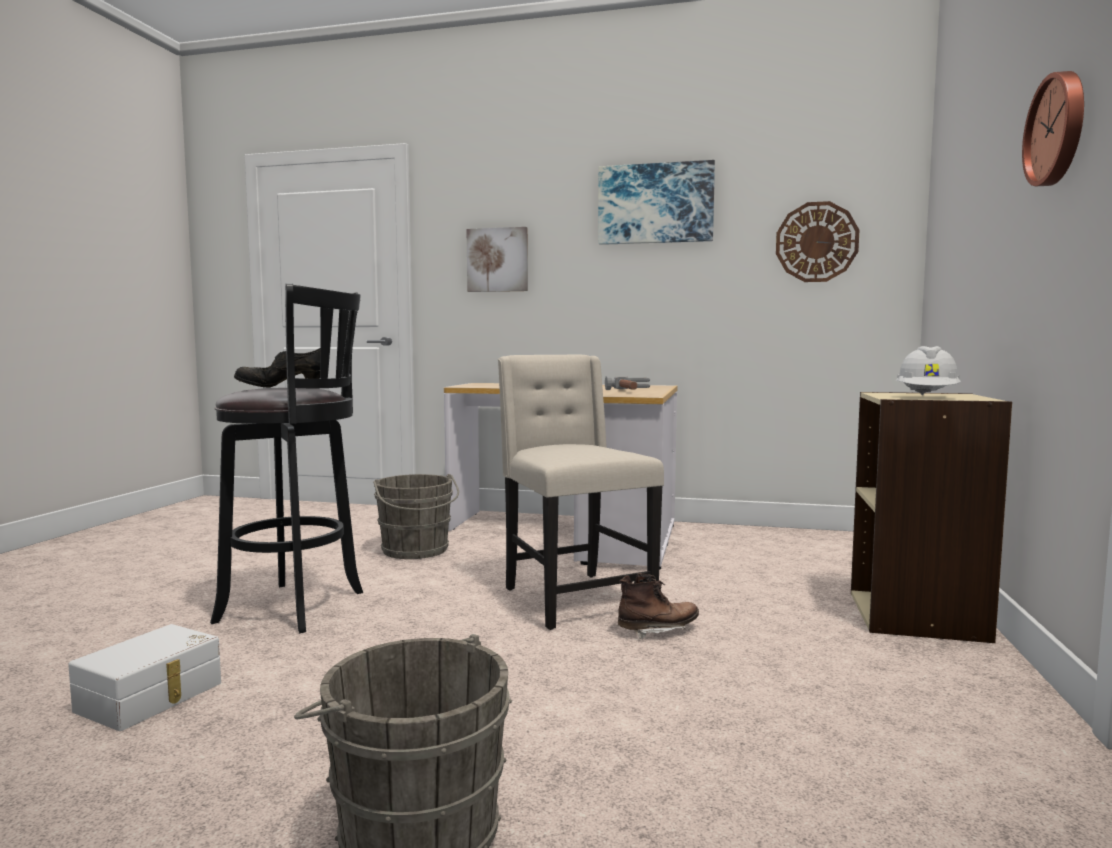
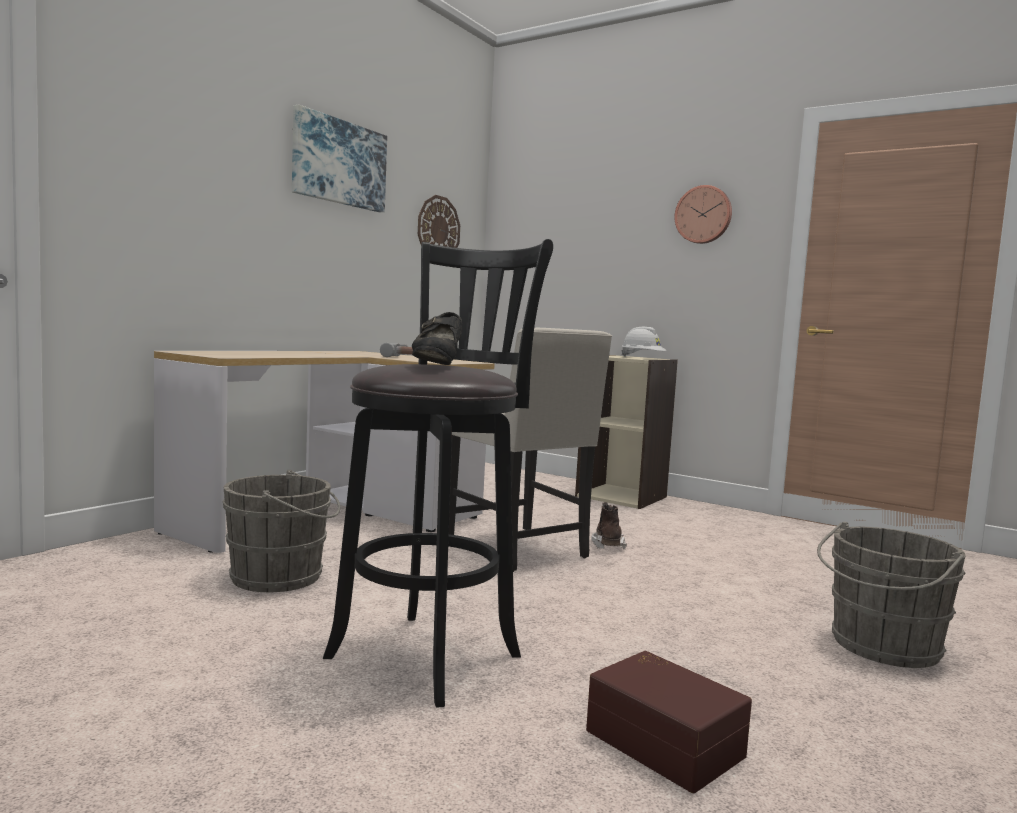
camera: 70 degrees left, 0 degrees up
(152, 697) = (666, 741): white storage box -> brown storage box
(498, 260) = (178, 183): picture -> none
(573, 598) = (520, 550): beige chair -> beige chair turned 120 degrees counterclockwise

